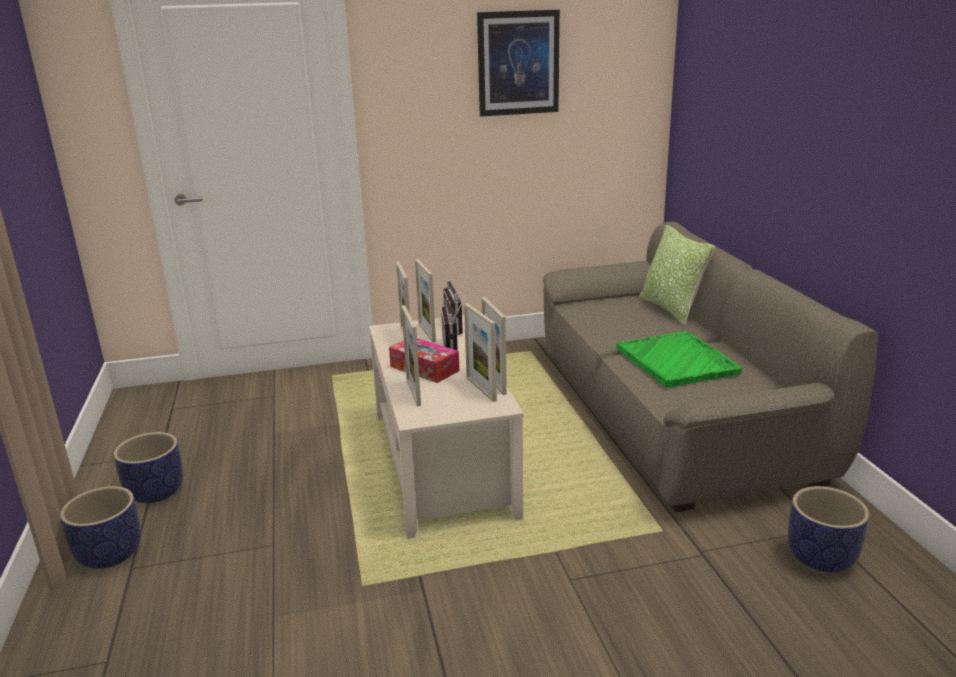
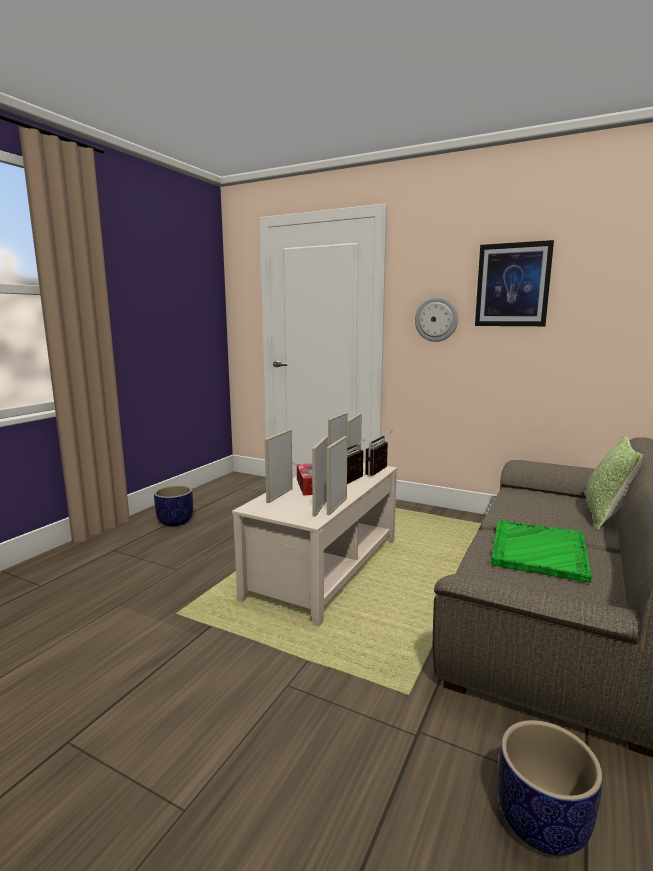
camera: 40 degrees right, 10 degrees down
(110, 554) = (117, 540): planter -> none
(429, 110) = (436, 319): none -> wall clock

